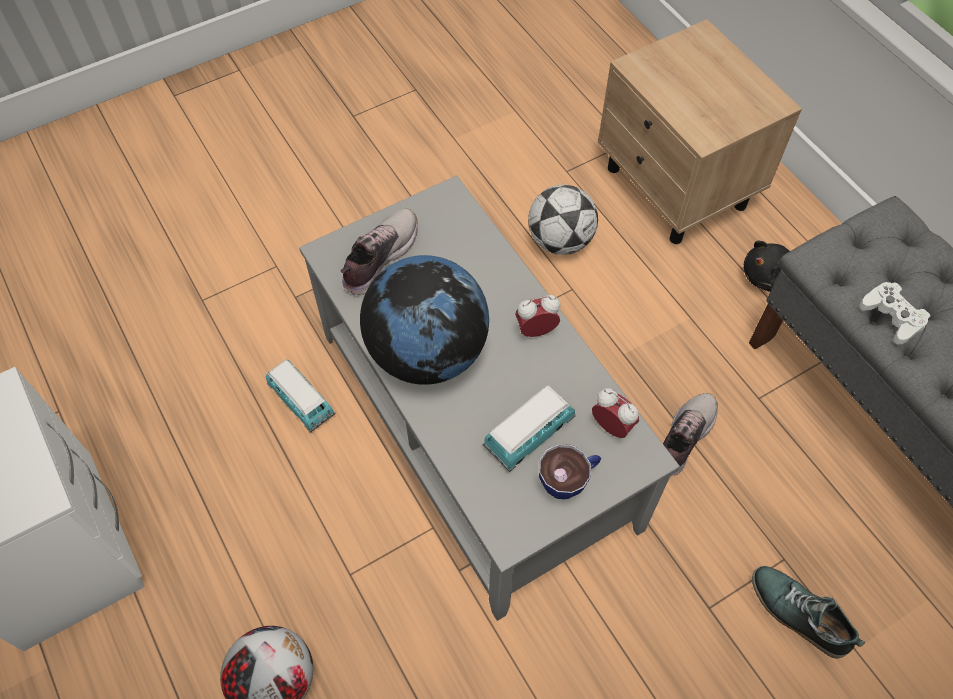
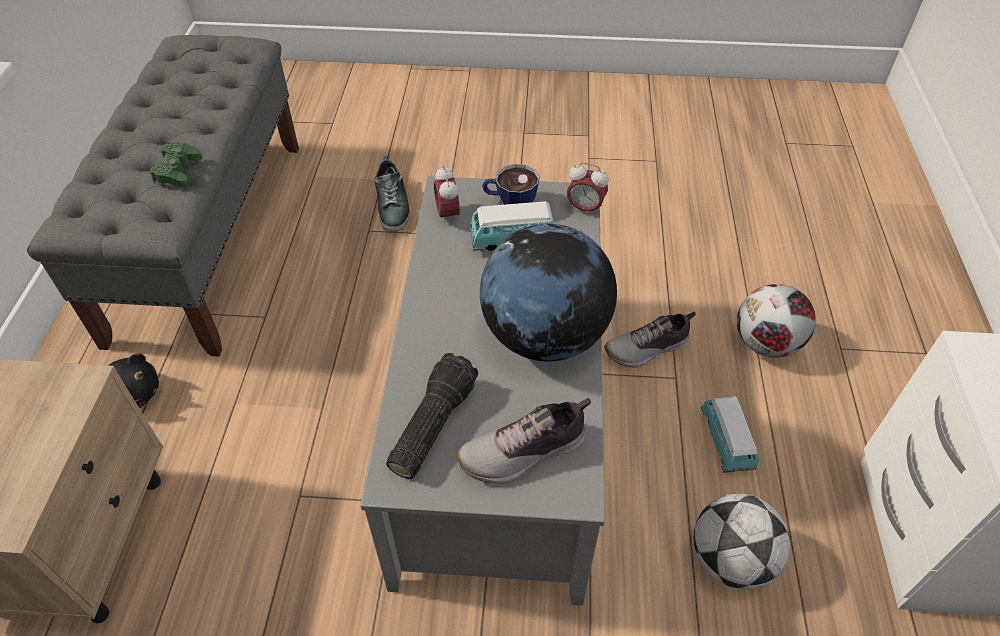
camera: 145 degrees left, 10 degrees down
(302, 402) = (645, 546): toy car -> toy car (726, 441)
(456, 240) = (431, 424): none -> flashlight
(536, 330) = (437, 303): alarm clock -> alarm clock (585, 208)
(560, 240) = (254, 558): football -> football (730, 560)
(682, 438) = (349, 324): shoe -> shoe (647, 349)
(892, 316) = (178, 171): white game controller -> green game controller

